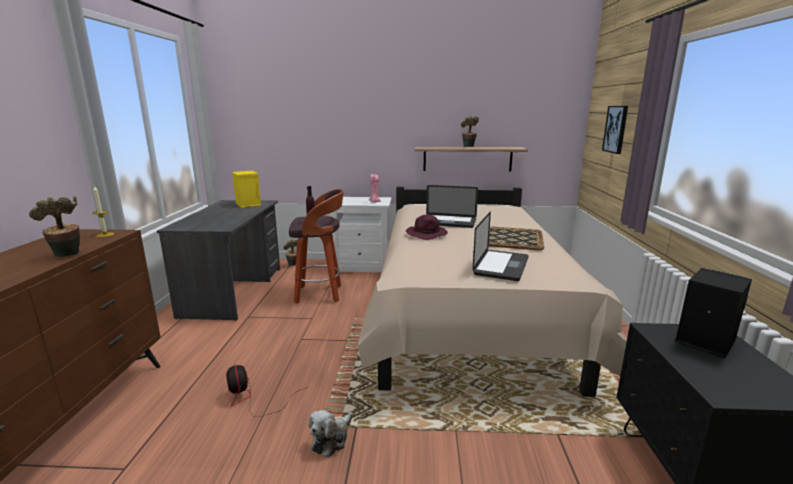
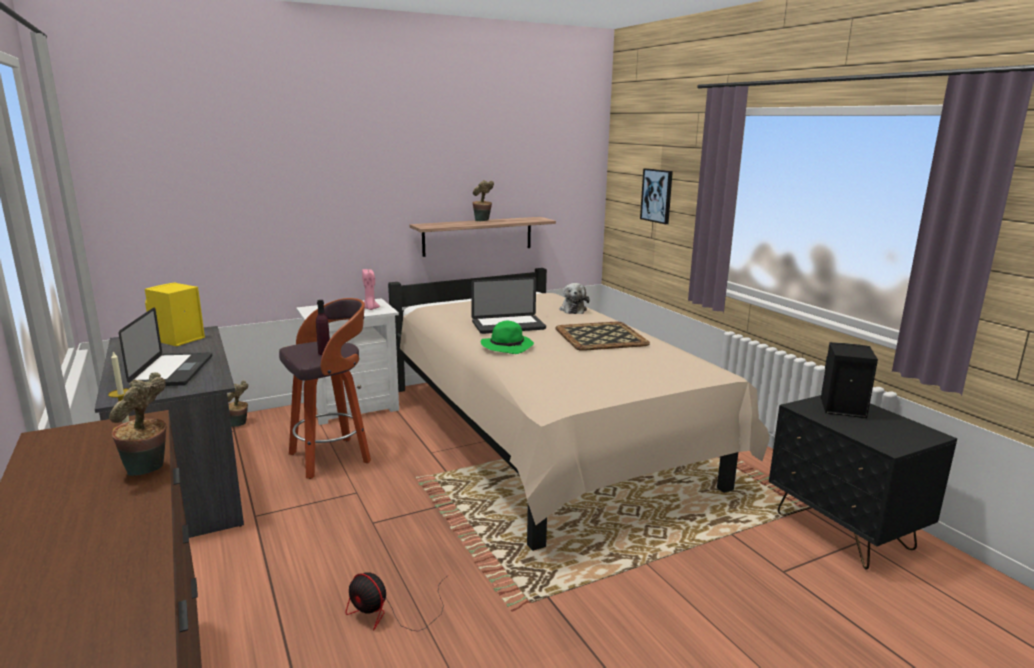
camera: 30 degrees left, 0 degrees up
(331, 439) = (535, 618): plush toy -> plush toy (573, 309)
(427, 234) = (508, 346): purple hat -> green hat
(501, 266) = (635, 371): laptop -> laptop (172, 371)

